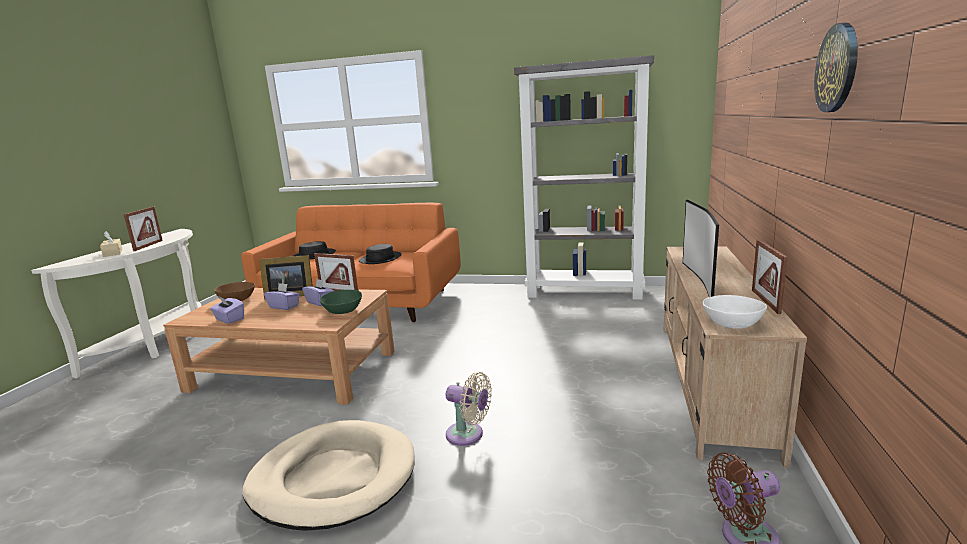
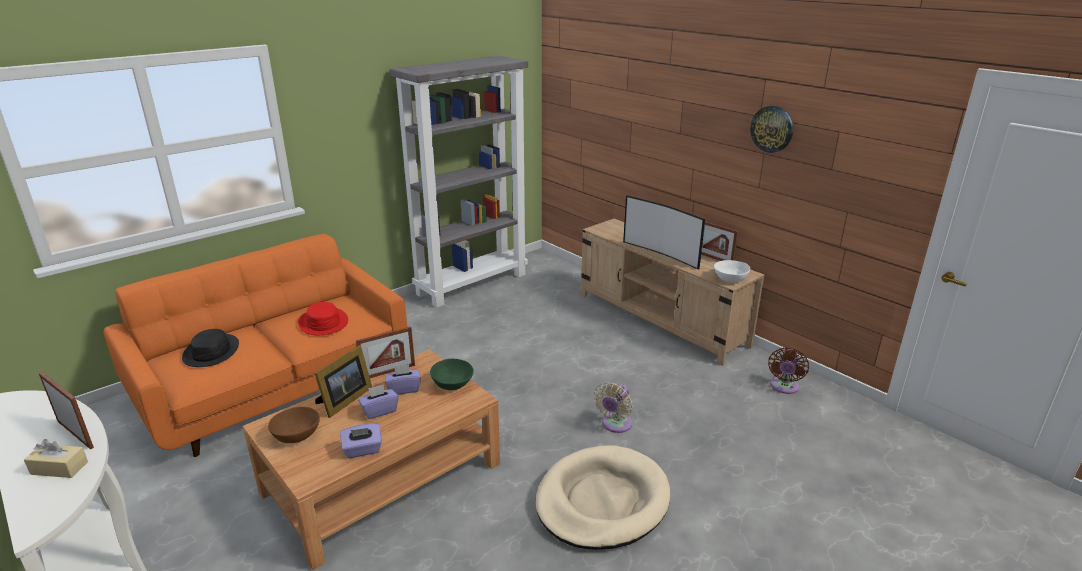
camera: 55 degrees left, 10 degrees up
(380, 259) = (323, 322): black hat -> red hat
(468, 435) = (615, 425): beige fan -> beige fan turned 150 degrees clockwise

